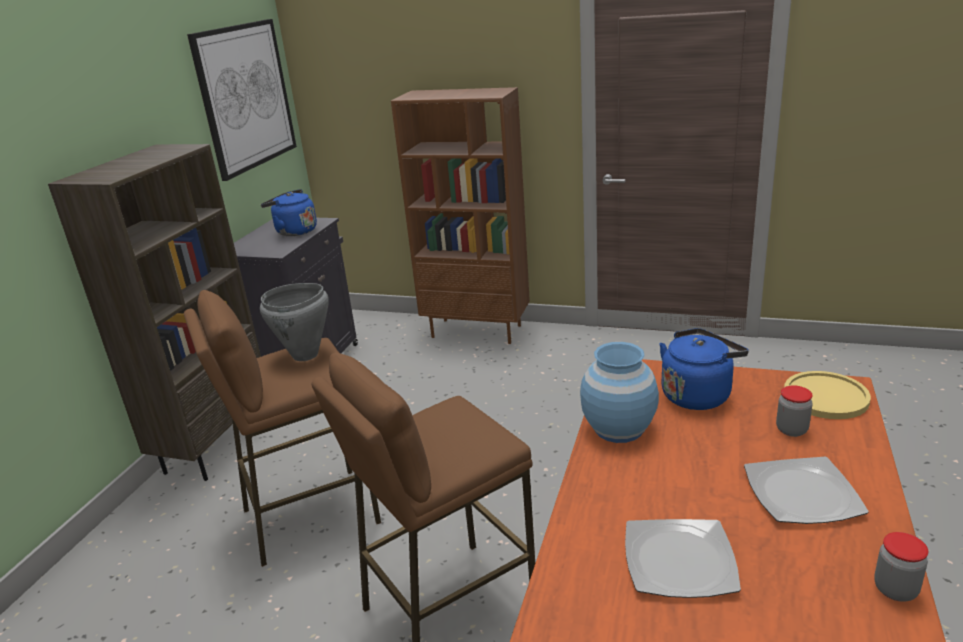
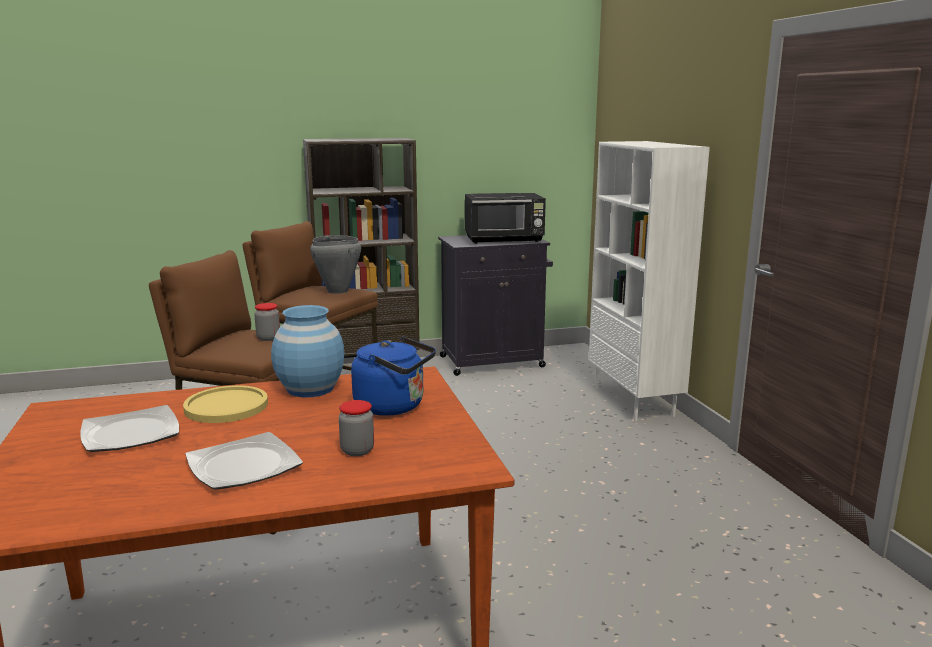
camera: 55 degrees right, 10 degrees down
(245, 97) = (525, 125): picture -> none
(294, 231) = (504, 240): blue kettle -> black microwave
(477, 331) = (634, 401): brown bookcase -> white bookcase
(825, 397) = (441, 459): yellow plate -> yellow plate (226, 406)
(895, 589) = (108, 516): jar -> jar (268, 338)

